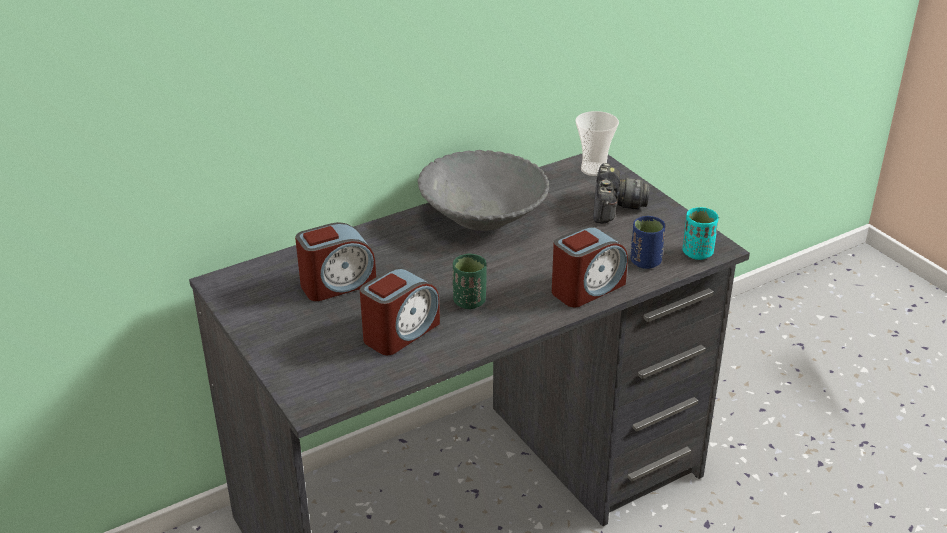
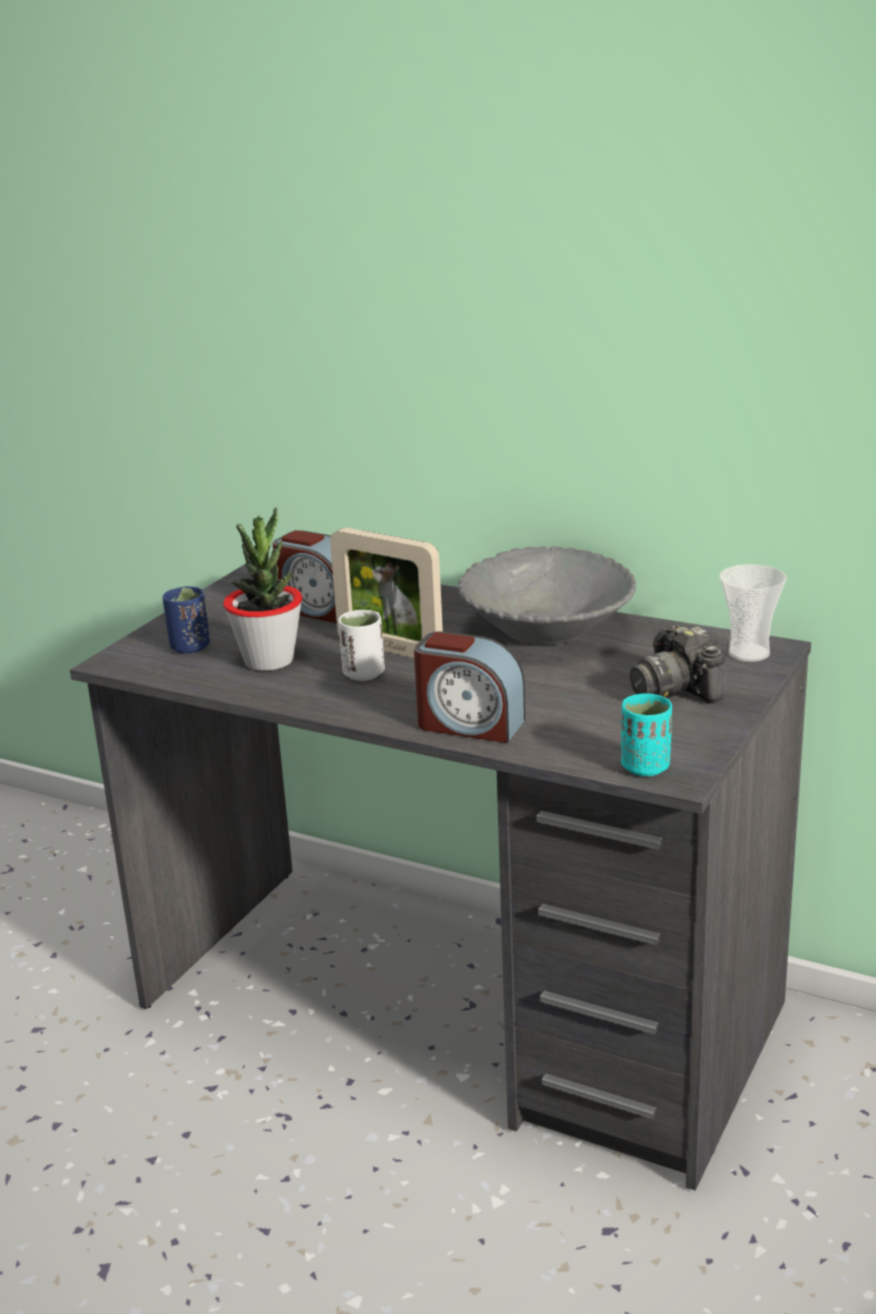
camera: 60 degrees right, 10 degrees down
(400, 332) = (269, 660): alarm clock -> potted plant
(442, 279) = (390, 649): none -> picture frame
(469, 302) = (363, 674): green cup -> white cup
(614, 207) = (676, 689): camera -> camera turned 90 degrees clockwise
(645, 262) = (575, 741): blue cup -> blue cup (190, 647)

